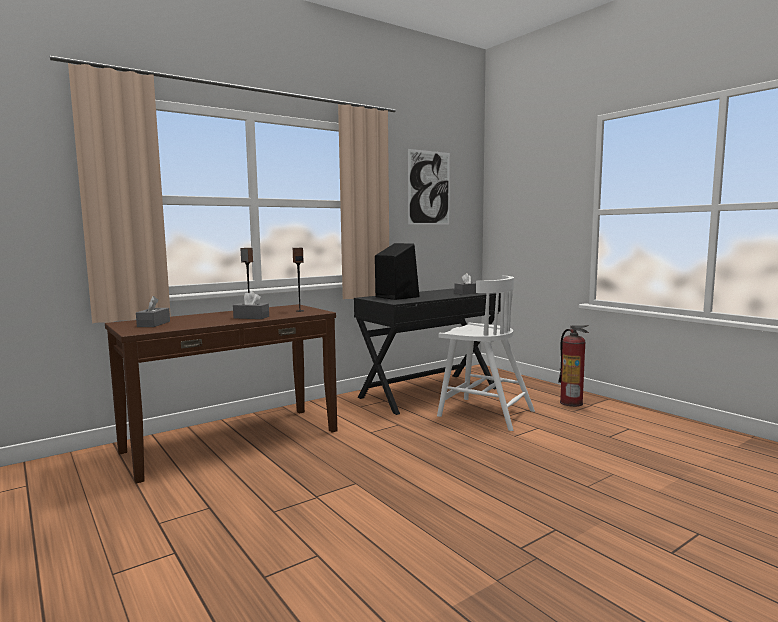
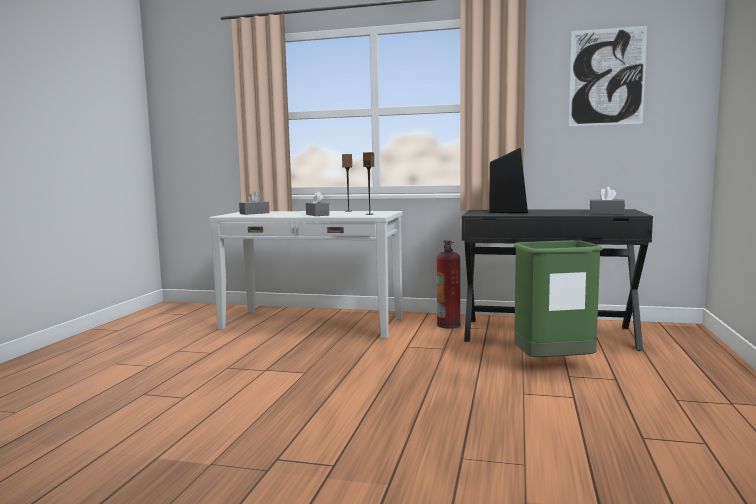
camera: 50 degrees right, 0 degrees up
(232, 441) = (312, 323): brown console table -> white console table
(484, 413) = (553, 366): white chair -> green trash can
(571, 403) = (705, 392): fire extinguisher -> fire extinguisher (448, 325)

